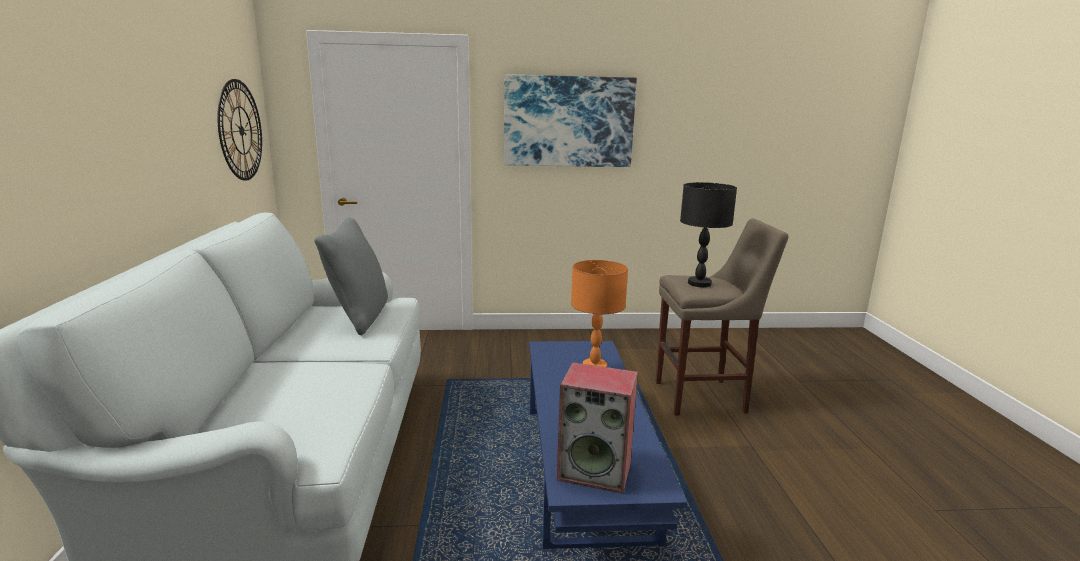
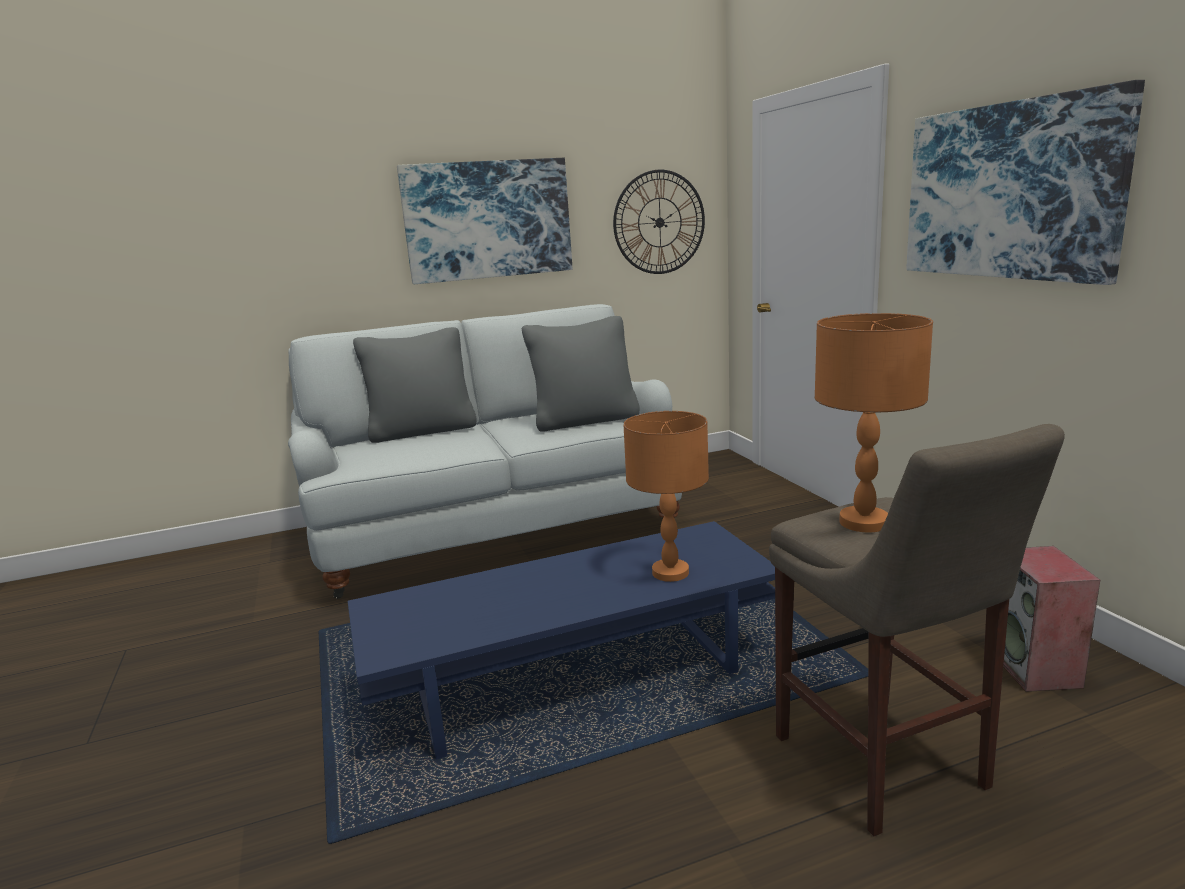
camera: 75 degrees right, 0 degrees up
(137, 124) = (488, 220): none -> picture
(239, 388) = (422, 431): none -> grey pillow
(595, 471) = (408, 613): speaker -> speaker (1035, 668)
(699, 283) = (864, 523): black table lamp -> orange table lamp

